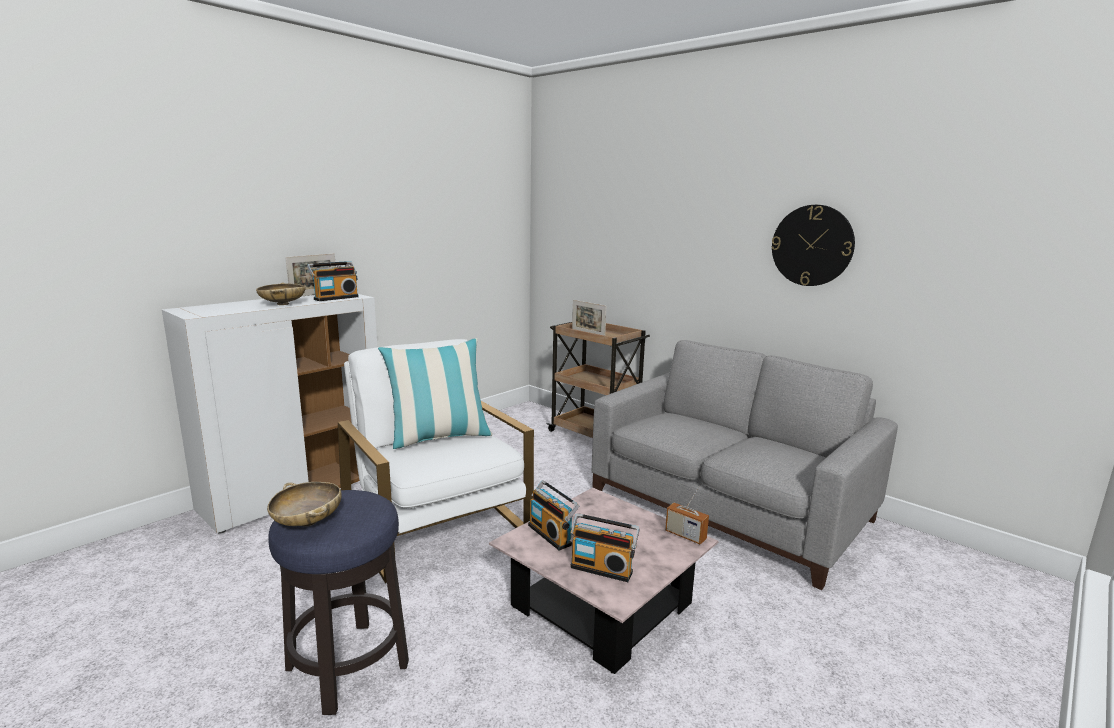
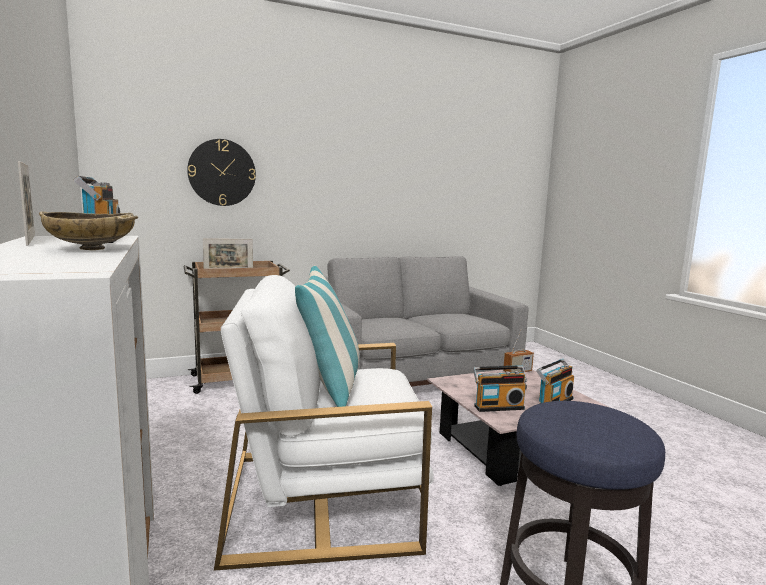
camera: 65 degrees left, 5 degrees down
(307, 522) = (614, 434): beige bowl -> none
(812, 245) = (405, 175): wall clock -> wall clock (222, 172)

